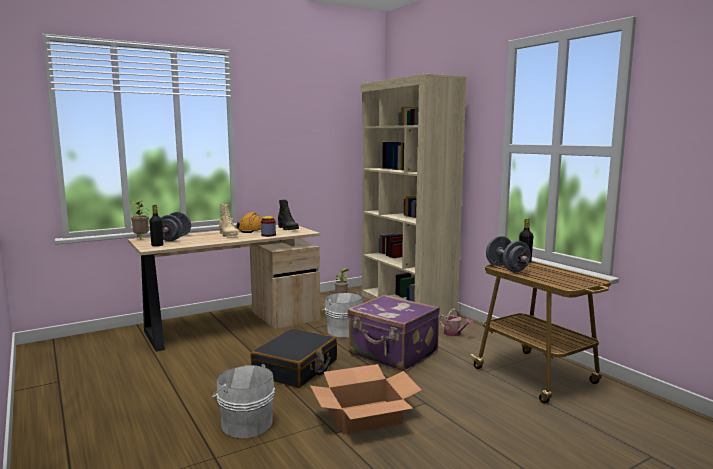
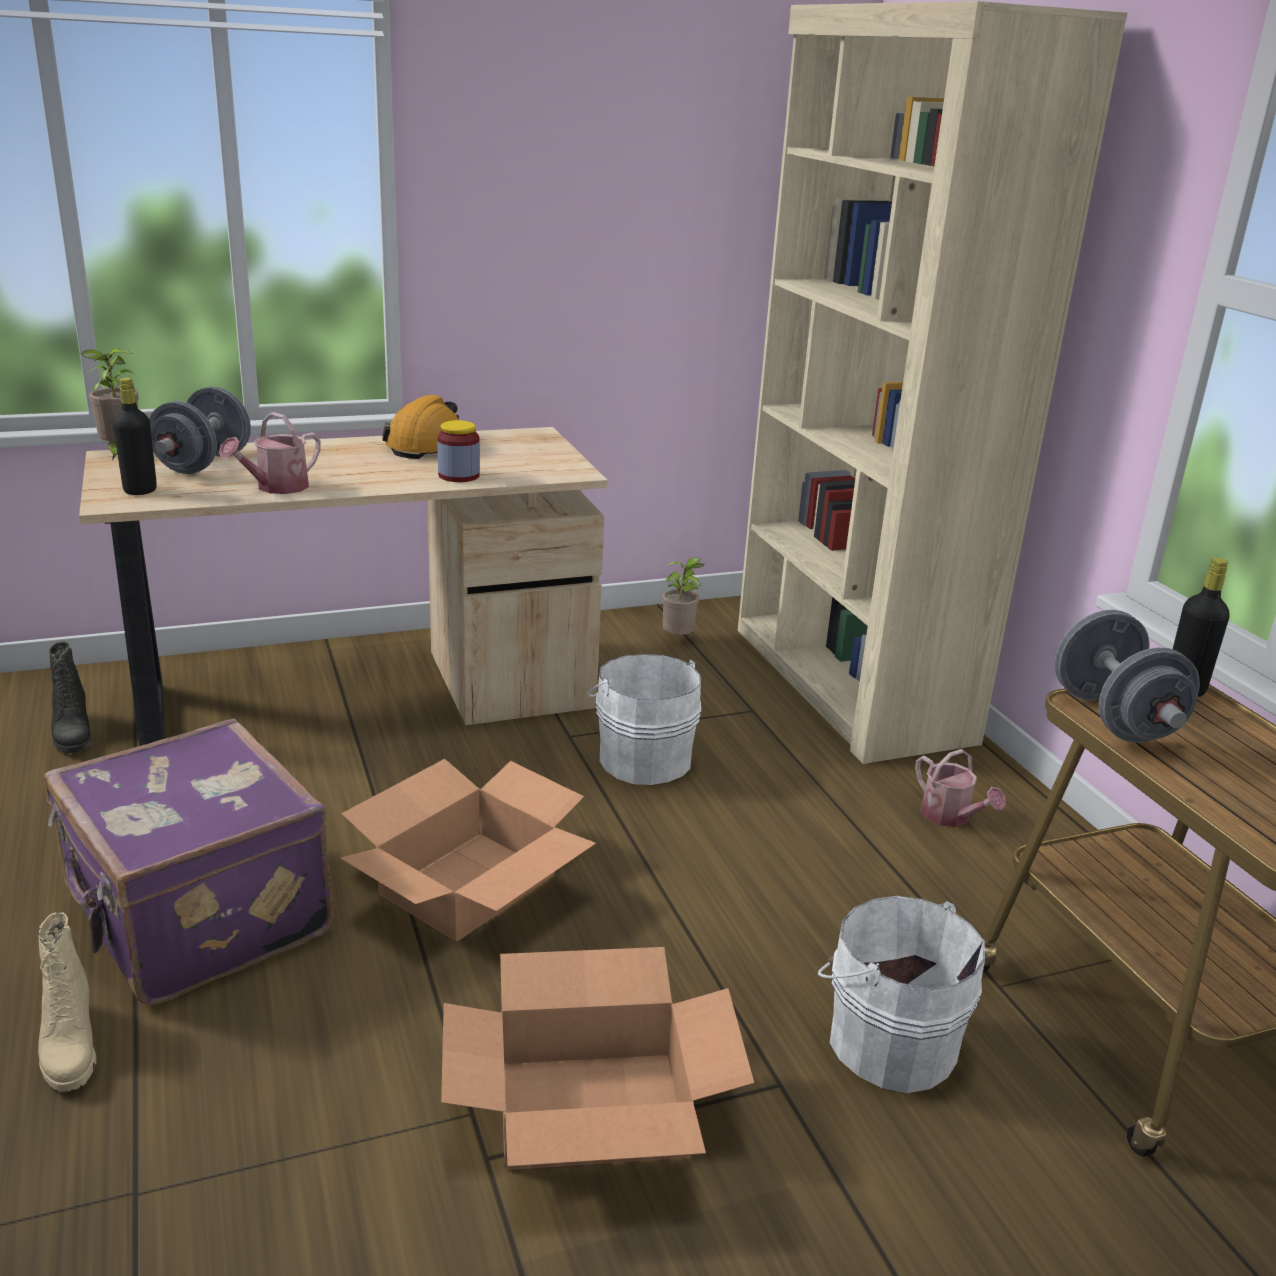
camera: 10 degrees right, 15 degrees up
(206, 241) = (276, 487): none -> watering can
(227, 235) = (351, 463): beige boot -> beige boot (69, 1048)
(245, 423) = (262, 1074): white bucket -> white bucket (888, 1040)
(287, 229) = (527, 451): black boot -> black boot (72, 735)
(296, 368) = (468, 884): black suitcase -> cardboard box
(393, 354) = (749, 873): purple suitcase -> purple suitcase (195, 918)

